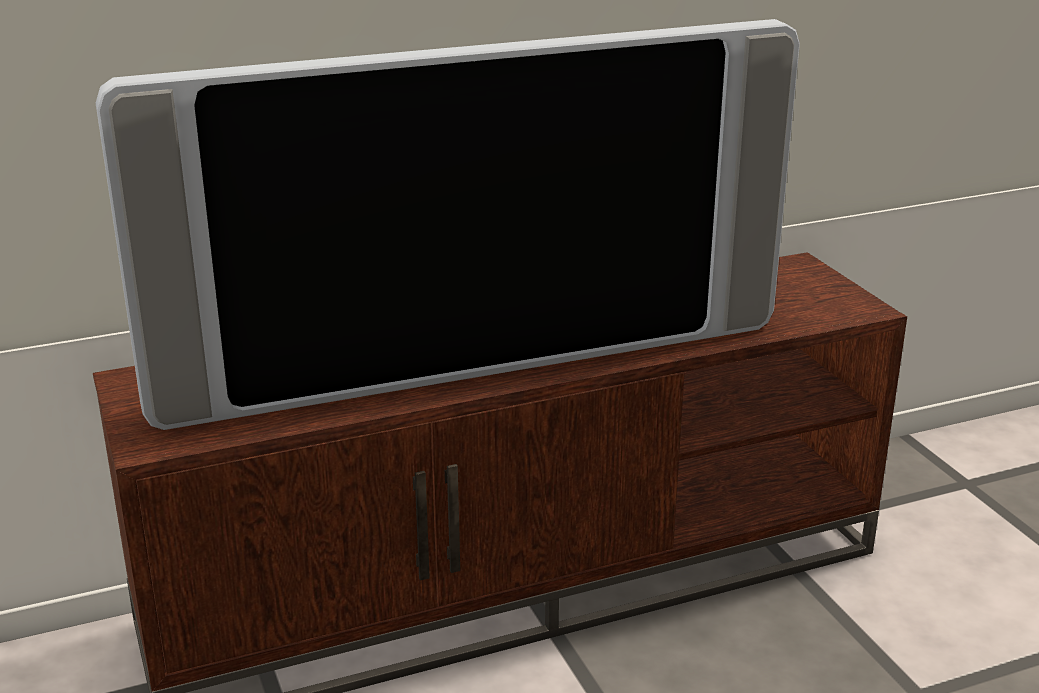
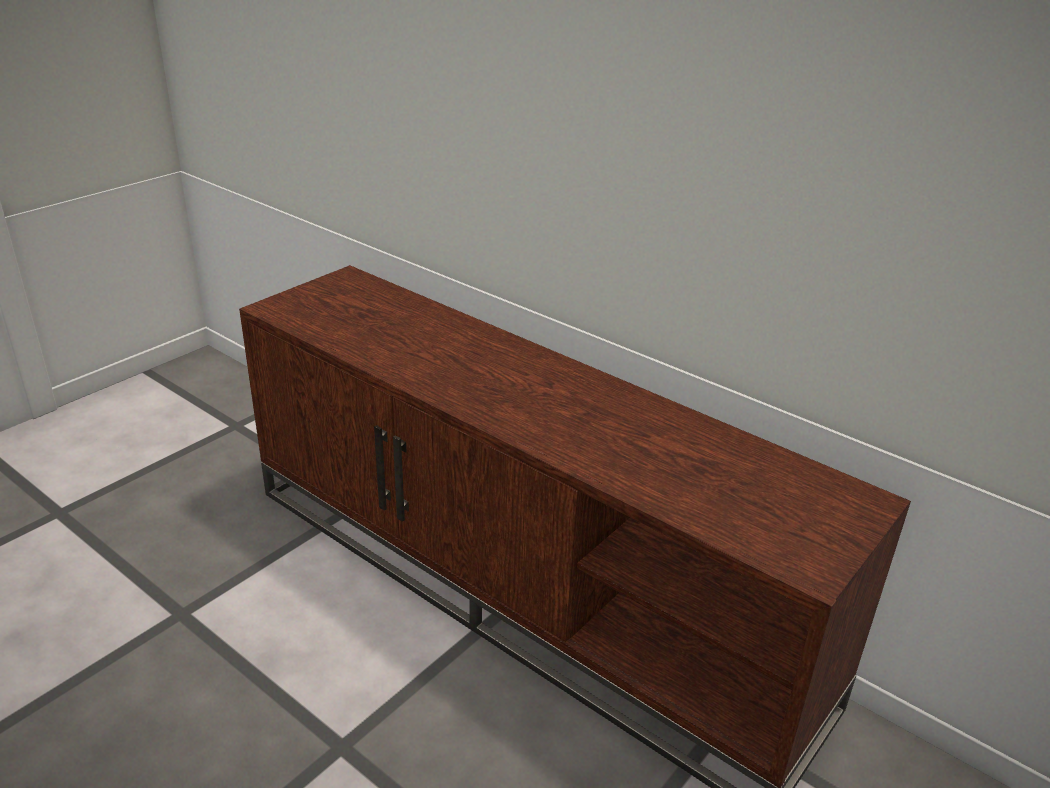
camera: 60 degrees right, 5 degrees up
(472, 362) = (476, 381): television -> none

